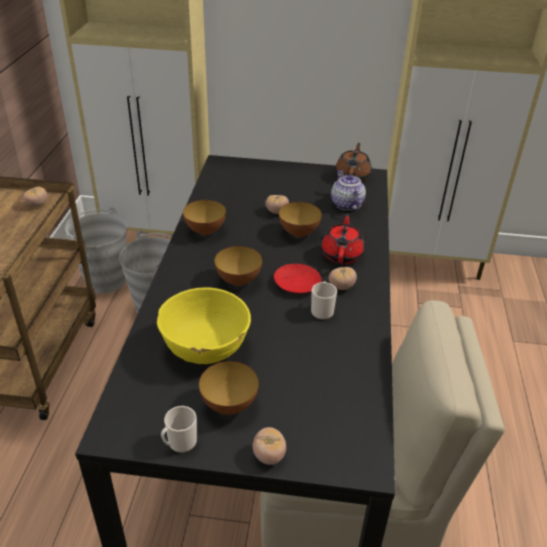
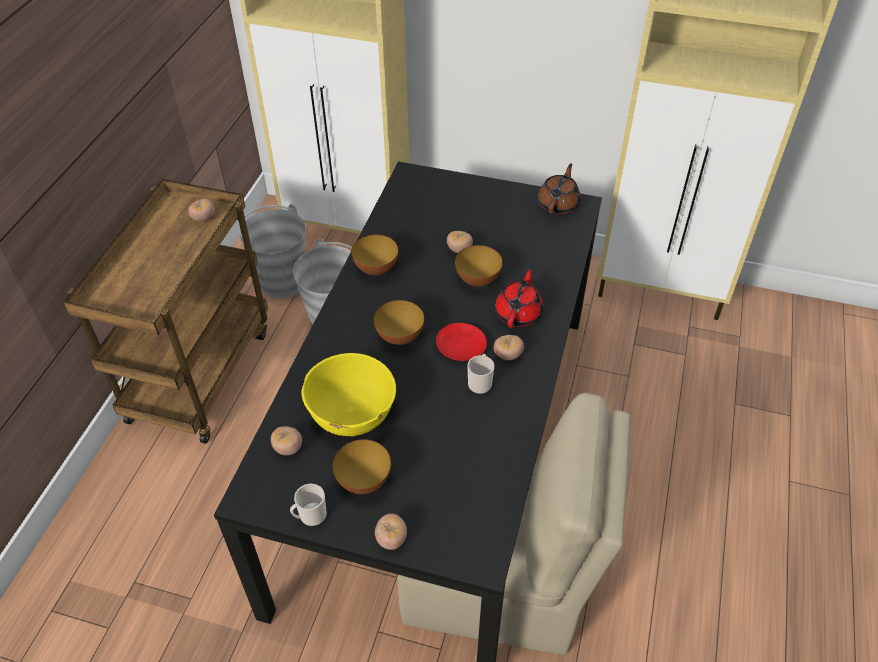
camera: 10 degrees right, 10 degrees up
(146, 382) = (288, 448): none -> tomato
(346, 204) = (540, 244): teapot -> none

